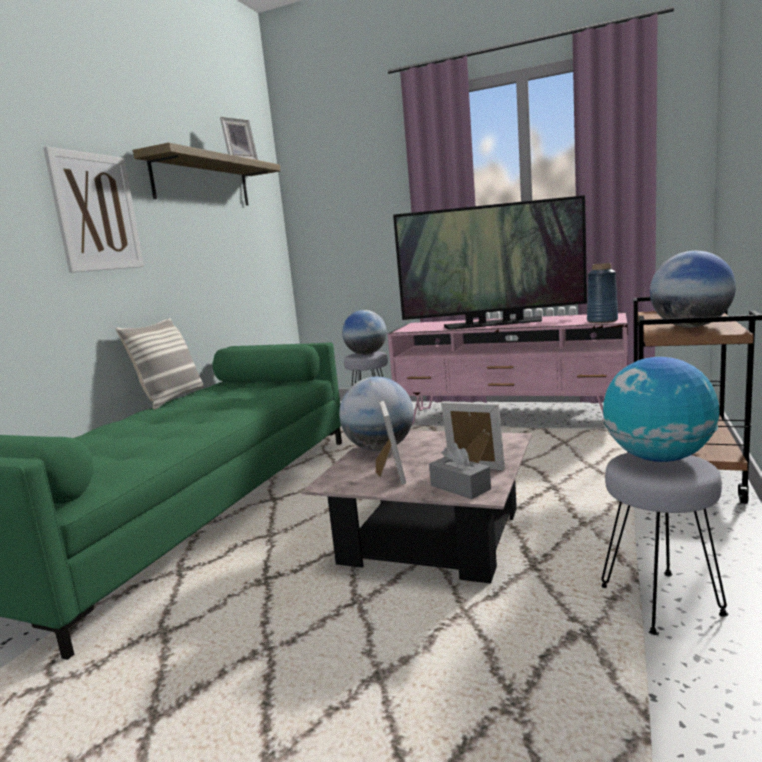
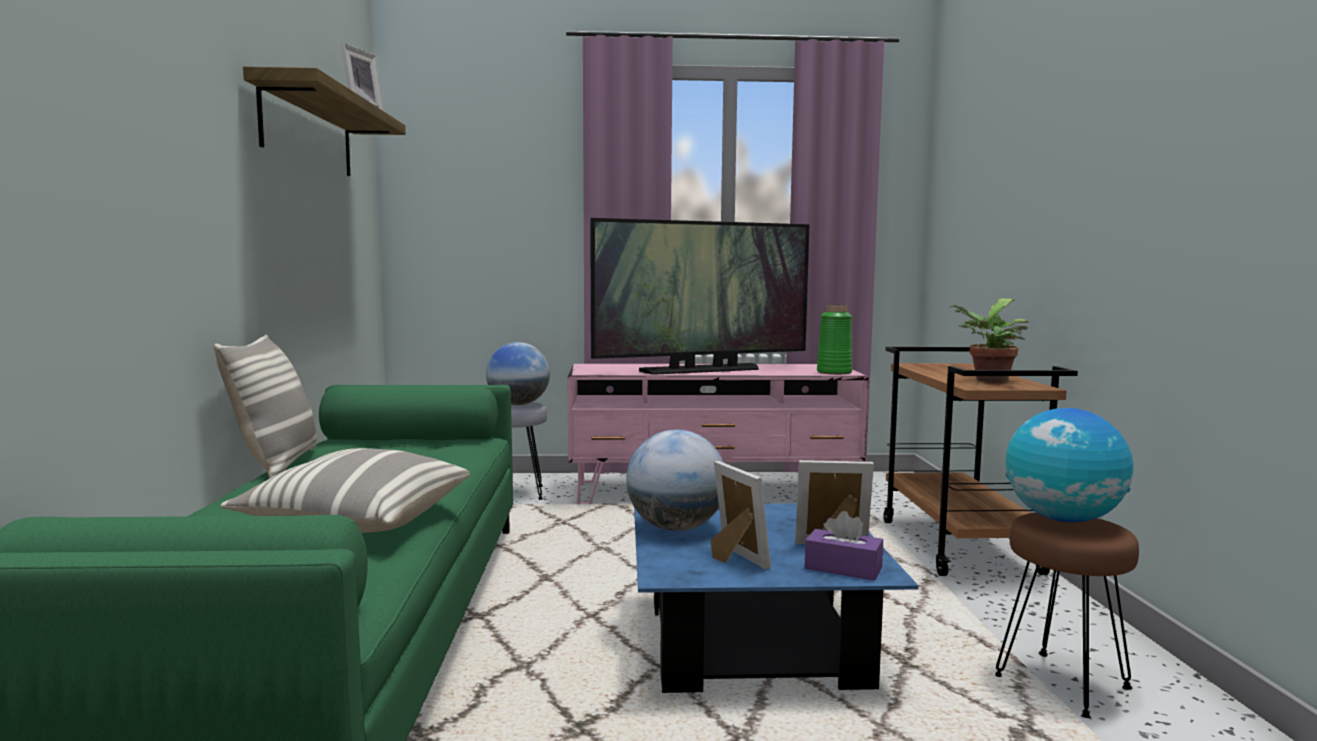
camera: 25 degrees left, 5 degrees down
(96, 212) = (199, 154): picture -> none
(158, 437) = (357, 521): none -> pillow
(432, 536) = (753, 642): pink coffee table -> blue coffee table
(460, 487) = (843, 568): grey tissue box -> purple tissue box
(602, 321) = (834, 372): blue vase -> green vase
(659, 601) = (1060, 684): grey stool -> brown stool
(690, 326) = (988, 381): globe -> potted plant

